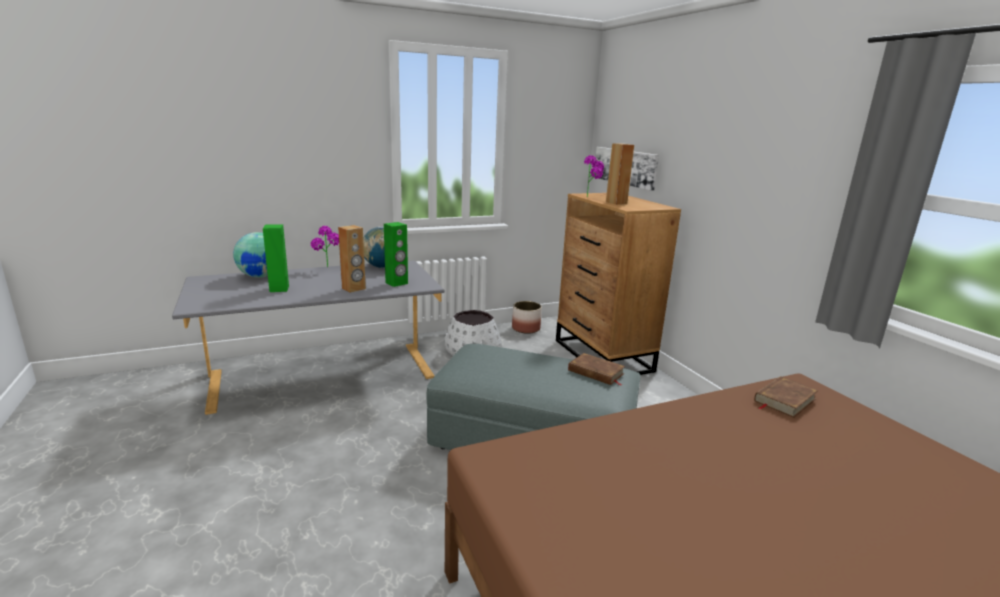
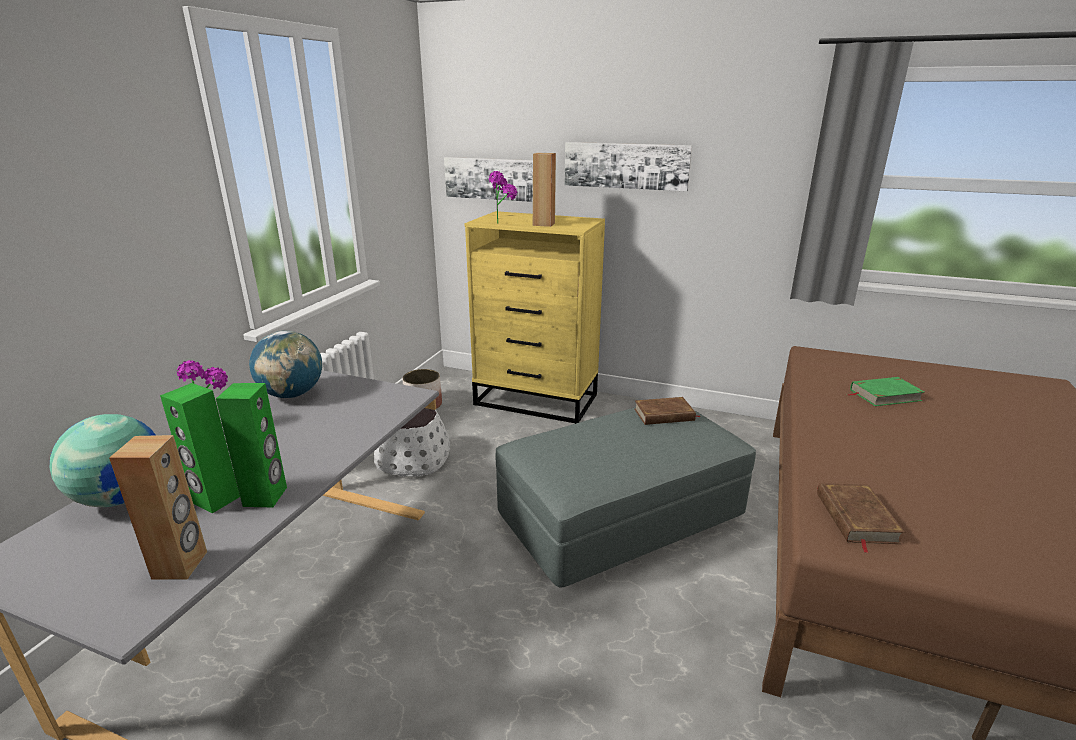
camera: 45 degrees left, 5 degrees up
(354, 289) = (332, 442): brown speaker -> brown speaker (180, 565)
(397, 283) = (368, 408): green speaker -> green speaker (266, 496)
(603, 356) = (537, 400): brown dresser -> yellow dresser
(706, 163) = (626, 165): none -> picture
(784, 400) = (831, 371): brown book -> brown book (855, 518)
(795, 435) = (884, 395): none -> green book

